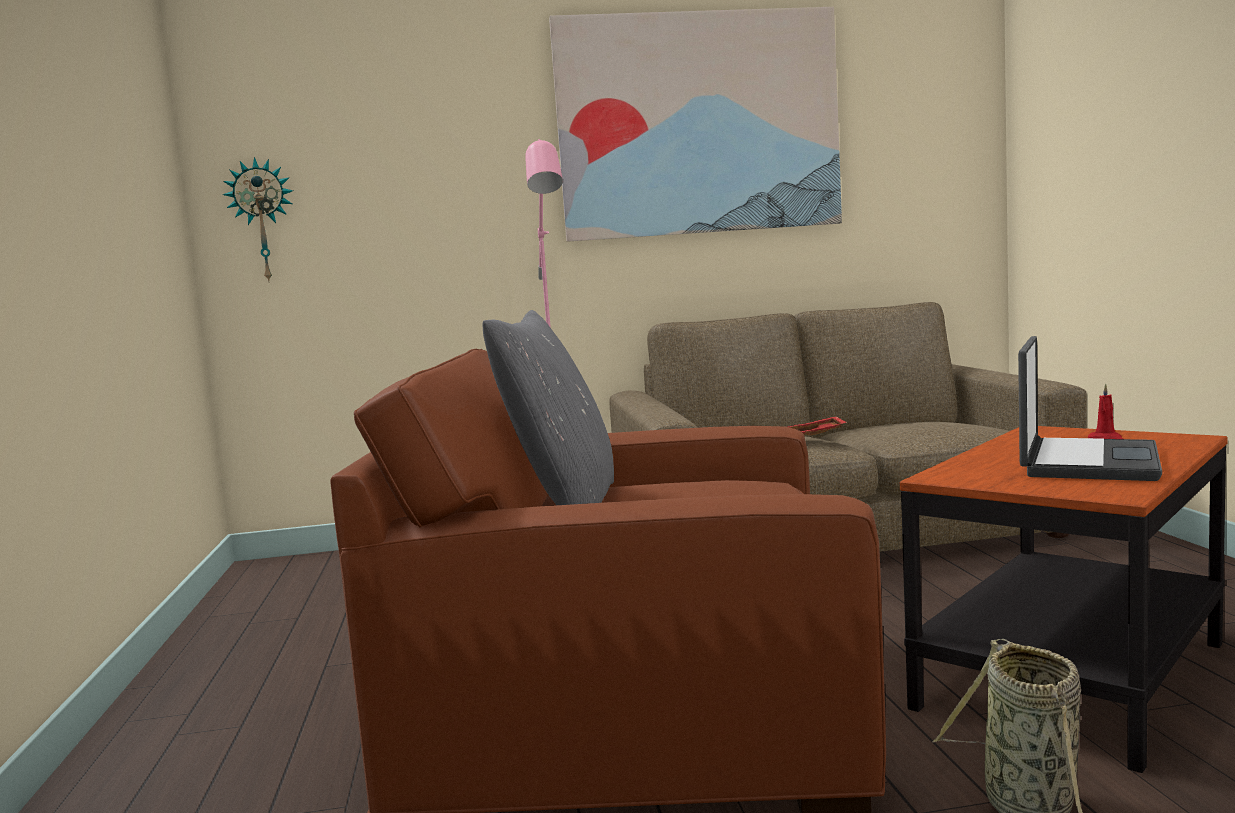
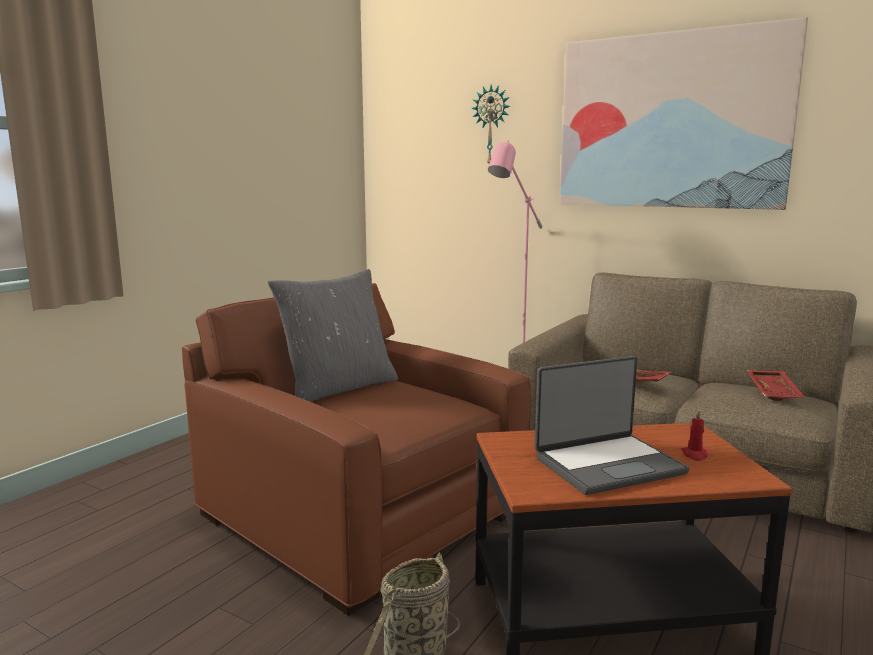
camera: 40 degrees right, 5 degrees up
(262, 220) = (396, 176): wall clock -> wall clock (491, 126)
(929, 417) = (774, 392): none -> red tray

